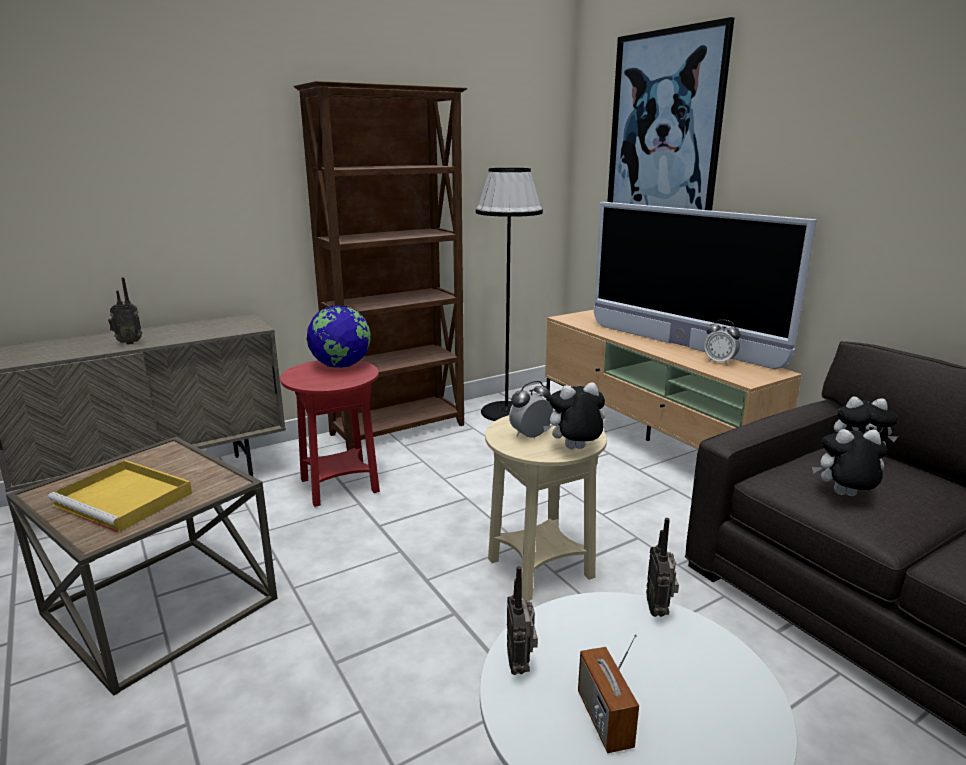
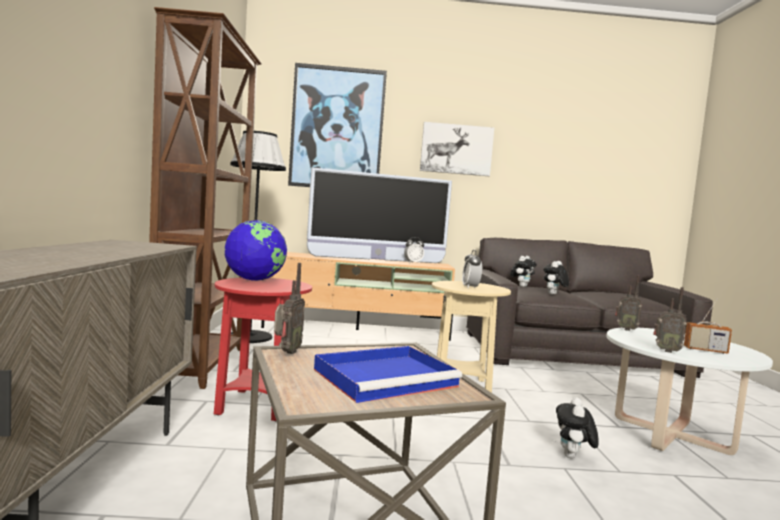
camera: 60 degrees left, 15 degrees down
(126, 500) = (387, 377): yellow tray -> blue tray
(129, 343) = (89, 255): radio -> radio (286, 352)
(574, 450) = (498, 288): plush toy -> plush toy (573, 457)
(843, 153) = (456, 149): none -> picture

